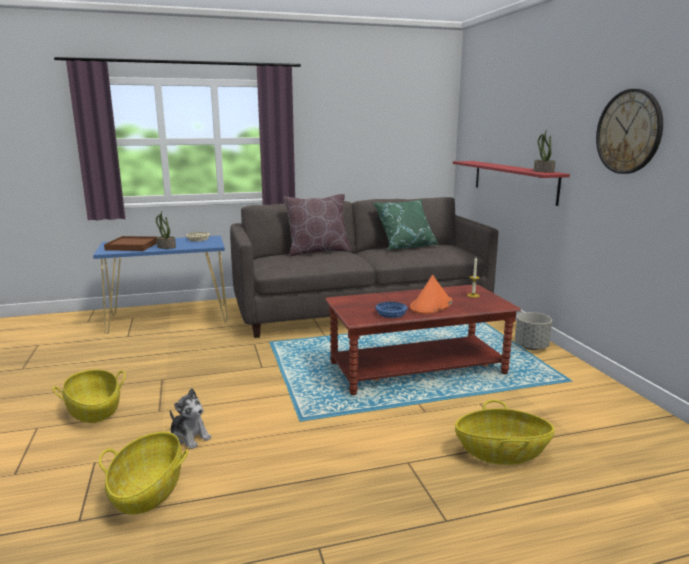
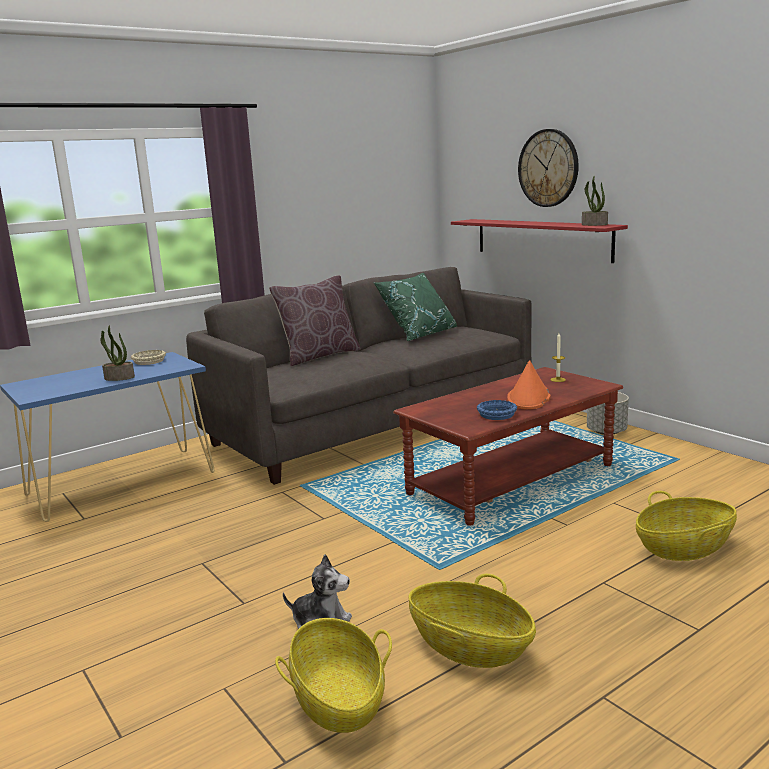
camera: 20 degrees left, 0 degrees up
(94, 410) = (146, 625): basket -> basket (470, 646)
(132, 246) = (63, 384): brown tray -> none
(629, 132) = (707, 173): wall clock -> wall clock (548, 168)

